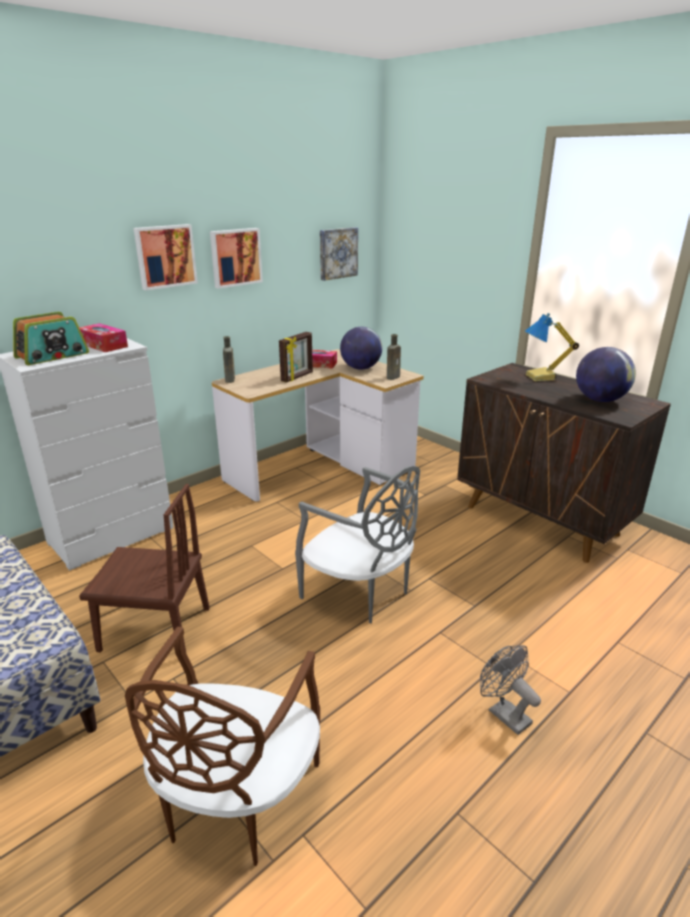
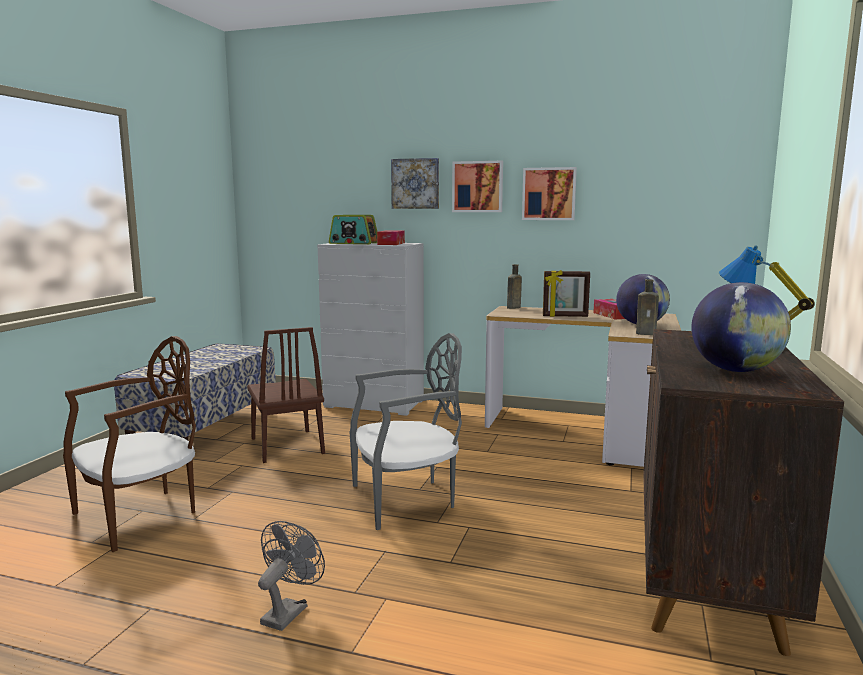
camera: 60 degrees right, 15 degrees down
(235, 799) = (140, 515): brown chair -> brown chair turned 150 degrees clockwise
(337, 253) = (691, 202): picture -> picture (416, 184)
(360, 592) = (406, 500): grey chair -> grey chair turned 120 degrees counterclockwise

